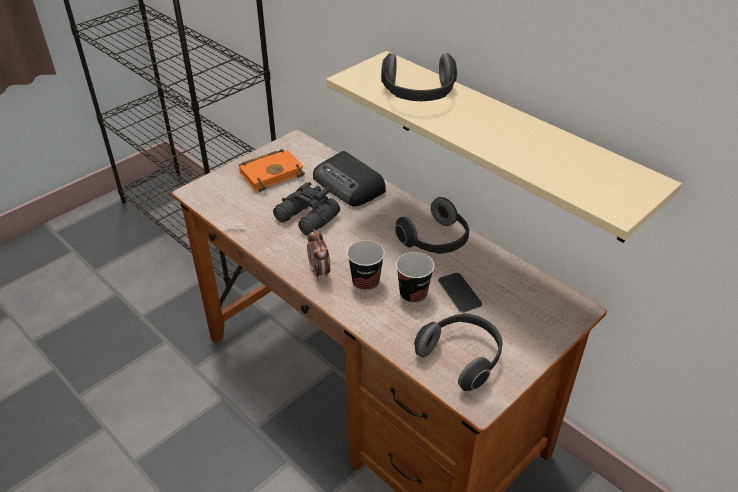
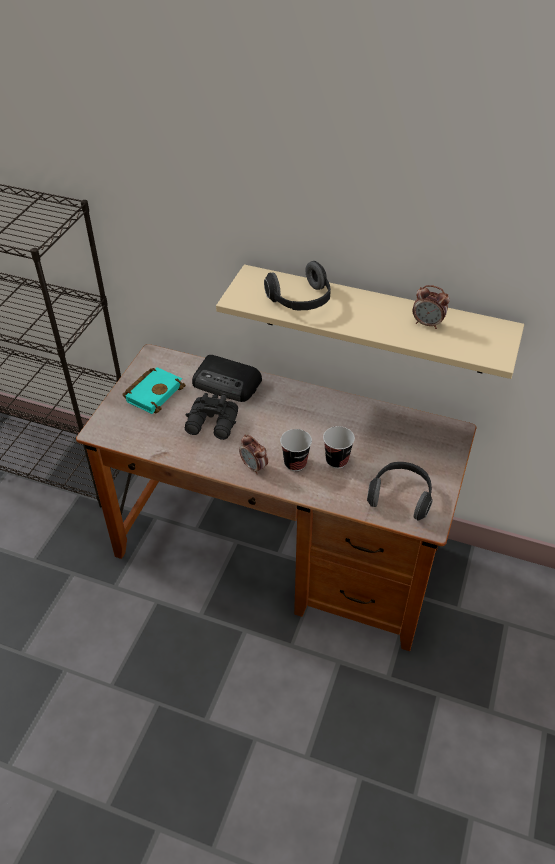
camera: 25 degrees left, 5 degrees up
(272, 173) = (154, 392): orange book -> turquoise book
(435, 241) = (326, 411): headphones -> none
(459, 293) = (369, 447): phone -> none
(551, 151) = (427, 324): none -> alarm clock

